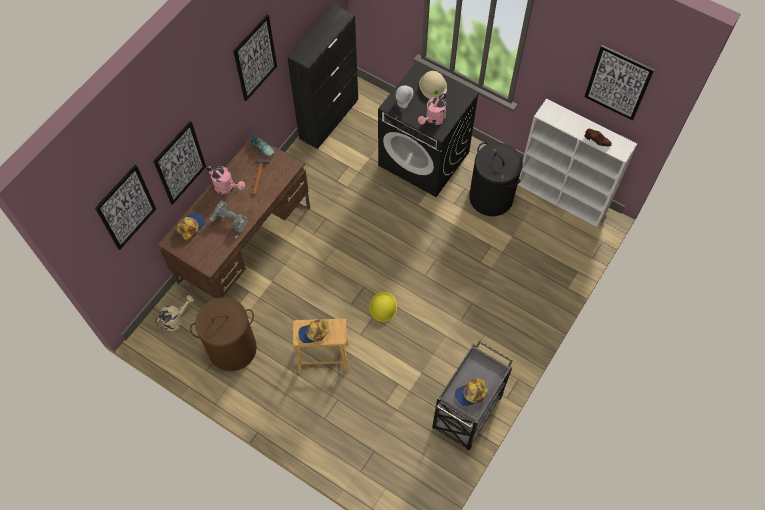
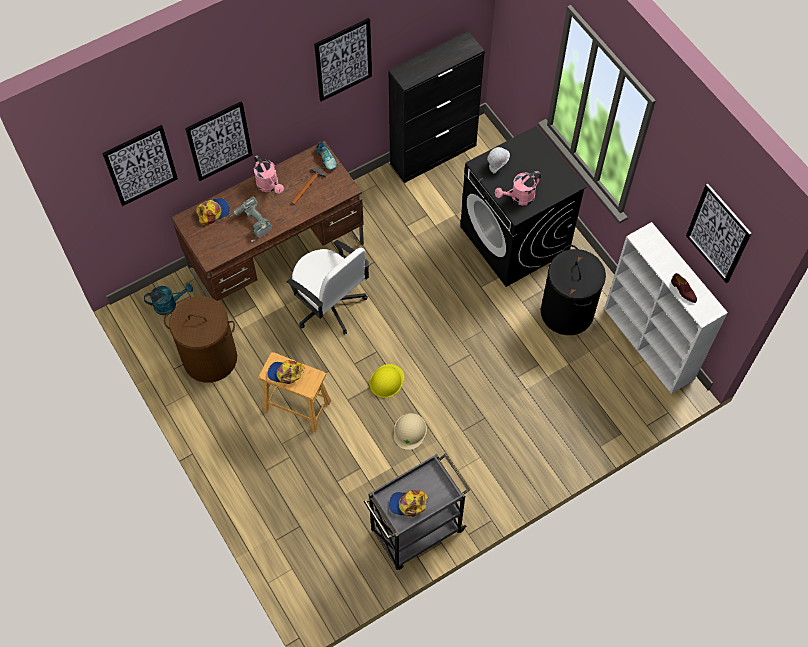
camera: 25 degrees right, 0 degrees up
(176, 319) = (169, 304): beige watering can -> turquoise watering can
(307, 266) = (329, 305): none -> white office chair
(433, 86) = (538, 160): beige hard hat -> beige hard hat (410, 431)

